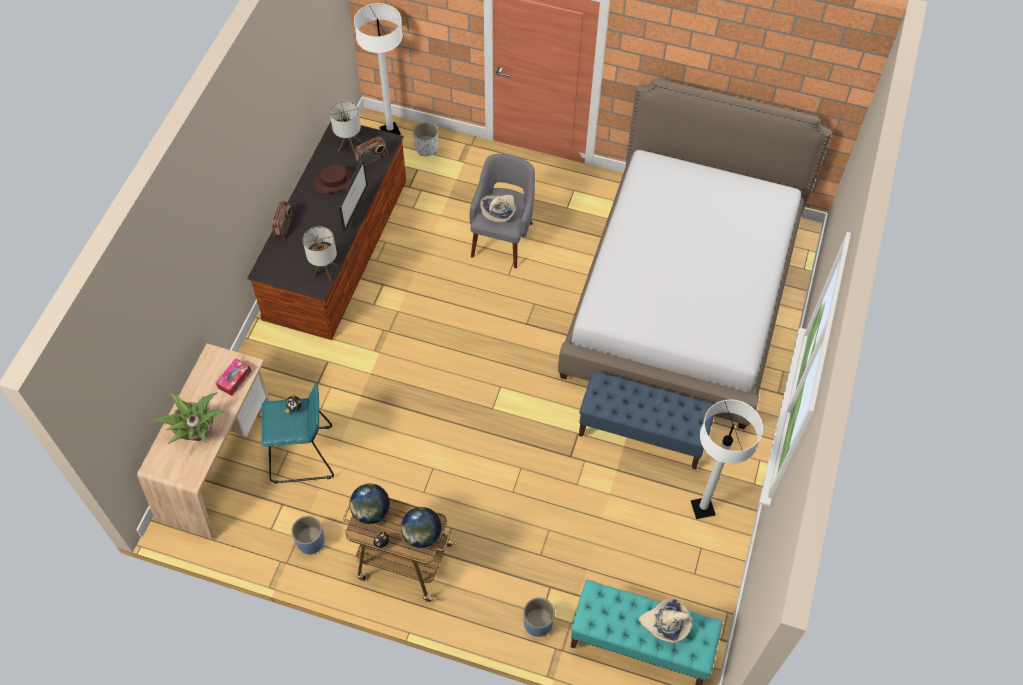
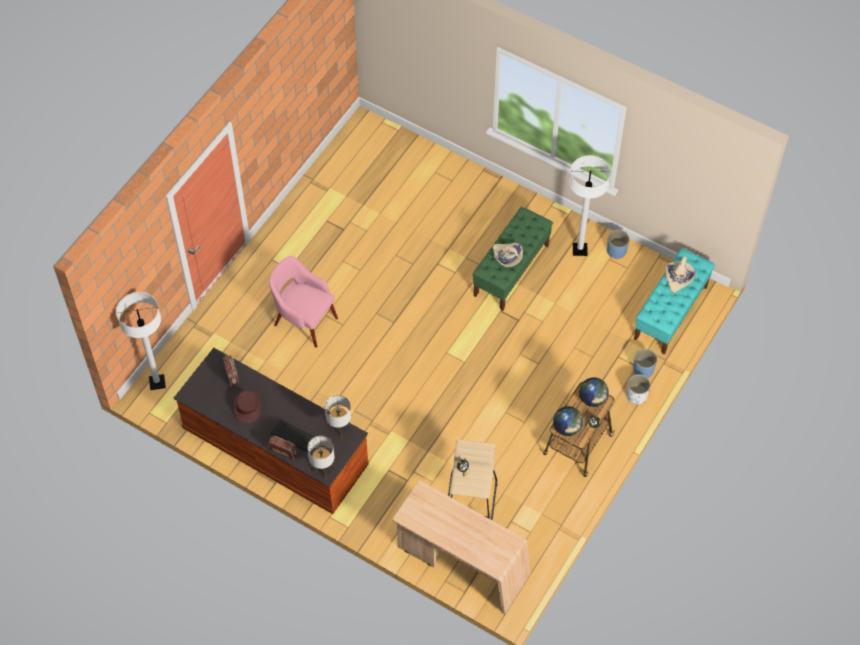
camera: 75 degrees left, 0 degrees up
(196, 432) = (474, 535): potted plant -> none
(234, 379) = (432, 502): tissue box -> none
(302, 455) = (471, 501): turquoise stool -> beige stool
(305, 231) = (294, 436): none -> keyboard
(310, 542) = (547, 505): blue planter -> blue planter (616, 251)
(349, 145) = (210, 389): table lamp -> table lamp (323, 468)
(354, 211) = (284, 397): monitor -> none
(426, 148) = (187, 358): white planter -> white planter (636, 395)
(499, 211) = (306, 301): beige hat -> beige hat (507, 257)
(503, 237) = (304, 320): grey armchair -> pink armchair
(642, 433) = (511, 270): blue bench -> green bench
(682, 297) = (400, 213): bed -> none

